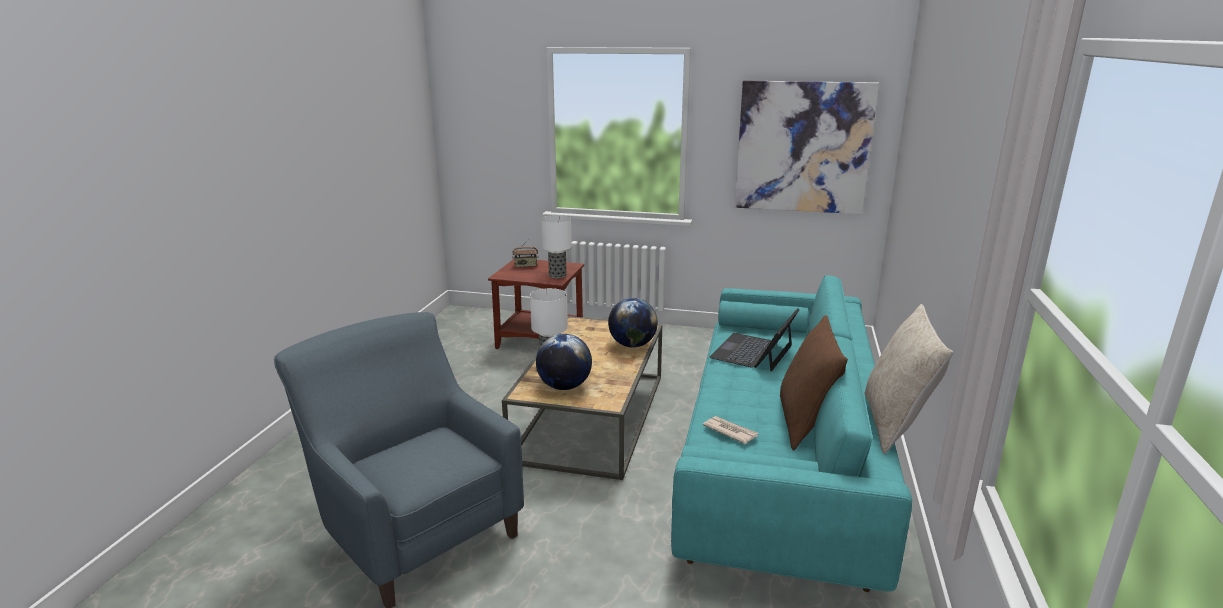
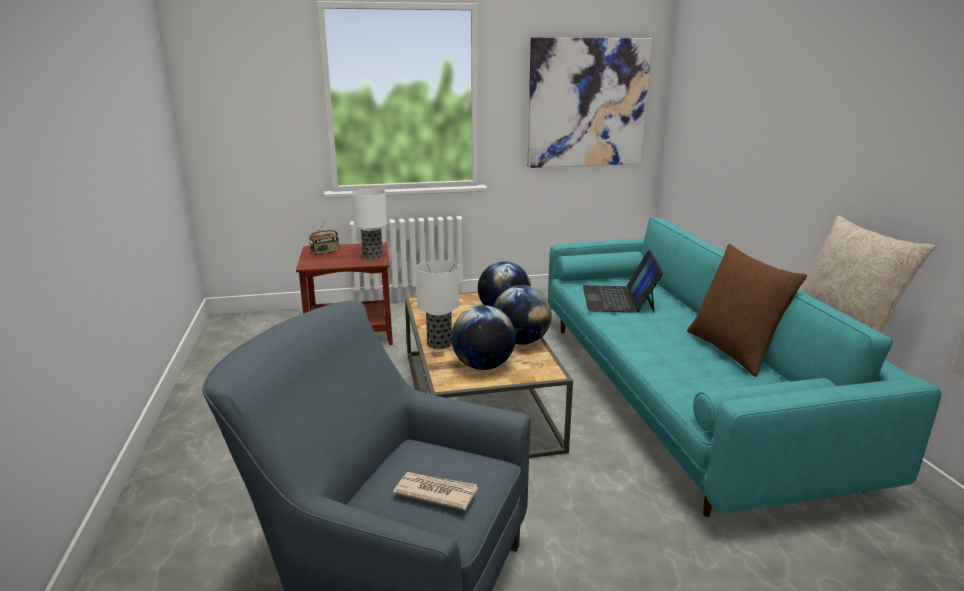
camera: 25 degrees left, 0 degrees up
(618, 373) = (521, 341): none -> globe
(730, 431) = (687, 373): newspaper -> newspaper (435, 492)

